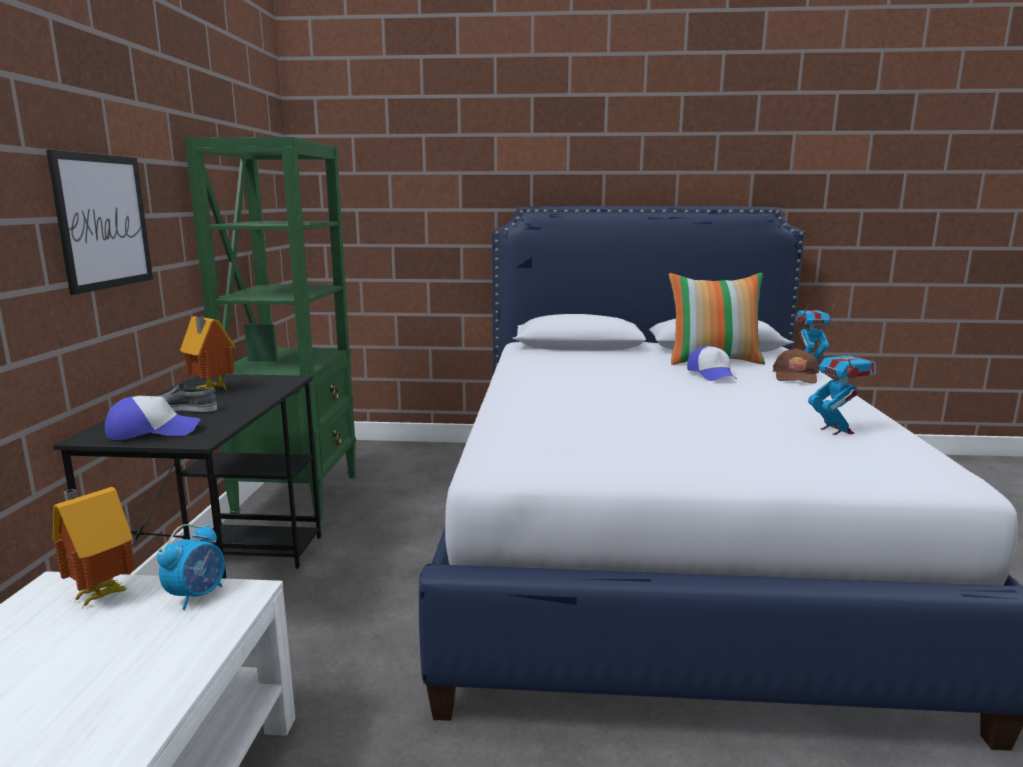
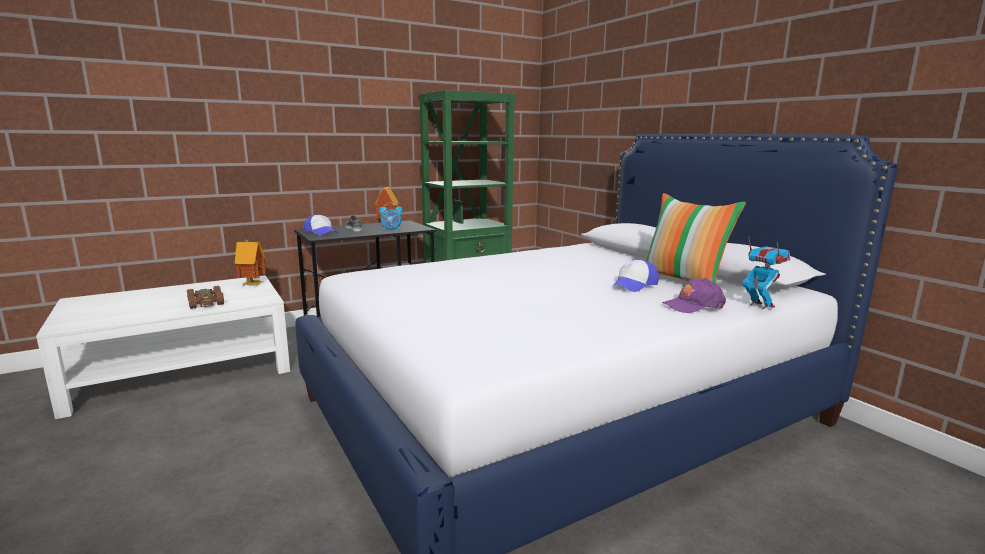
camera: 55 degrees right, 0 degrees up
(103, 221) = (347, 136): picture -> none
(140, 670) = (206, 303): none -> brown toy car
(197, 595) = (261, 294): alarm clock -> alarm clock (391, 230)
(795, 376) = (693, 305): brown cap -> purple cap
(836, 430) = (538, 328): toy robot -> none

